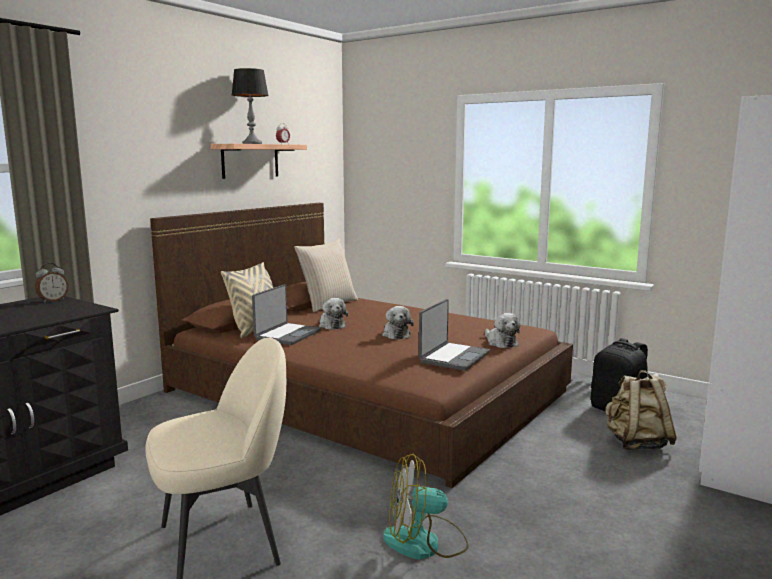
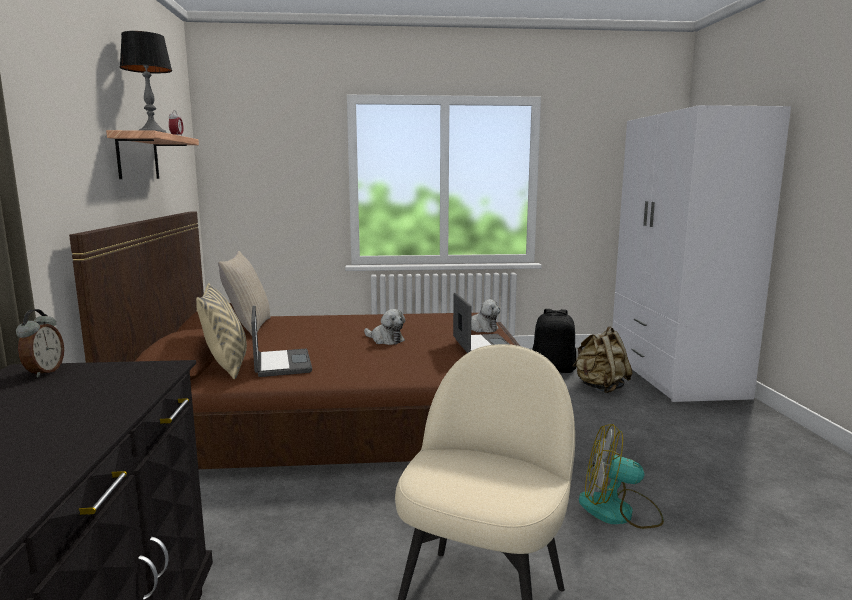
camera: 40 degrees left, 0 degrees up
(331, 325) = (302, 345): plush toy -> none
(425, 542) = (619, 511): fan -> fan turned 60 degrees clockwise

